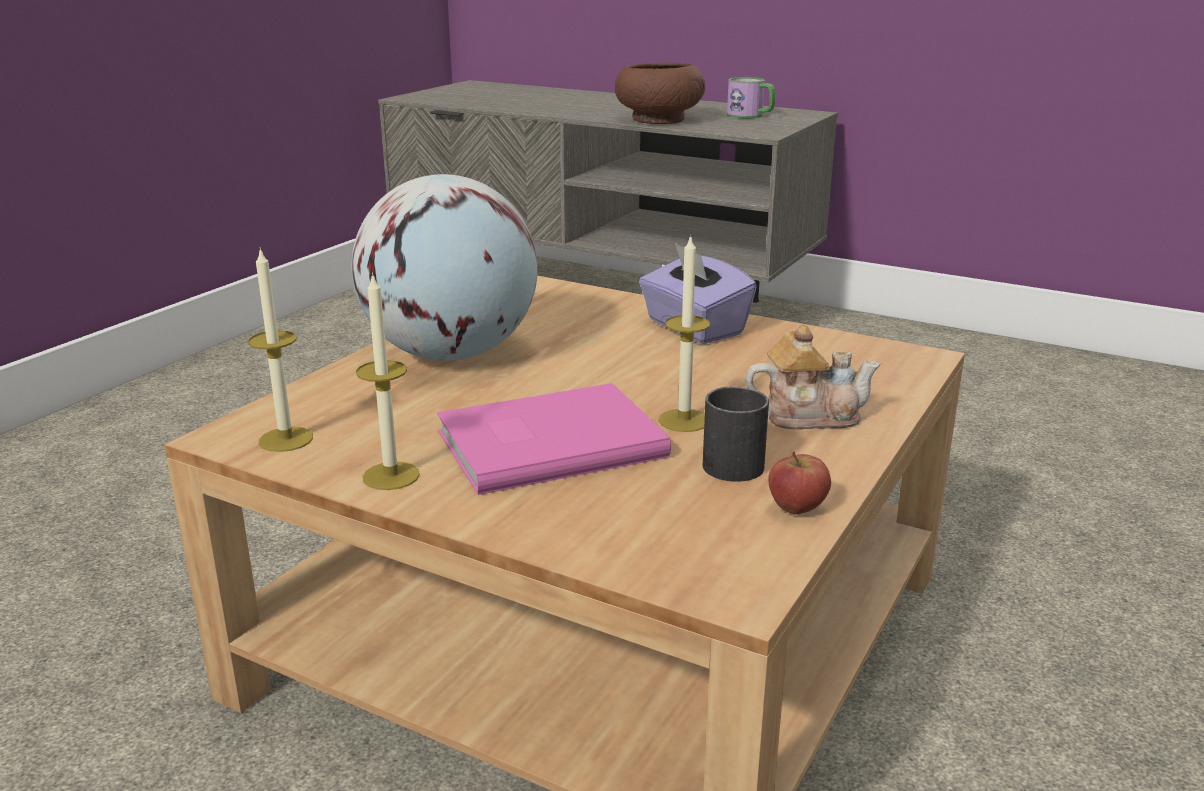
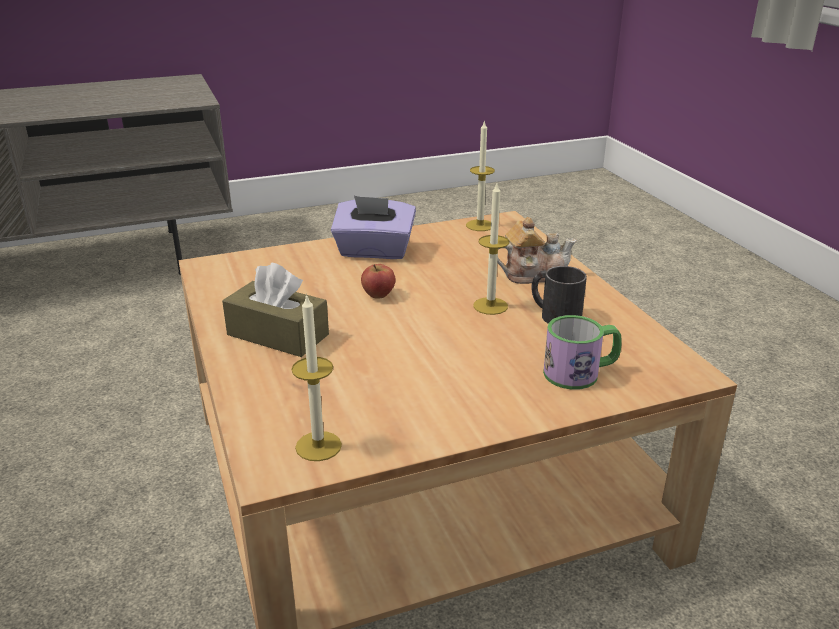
camera: 50 degrees left, 5 degrees up
(391, 476) = (434, 424): candle -> candle (480, 225)
(451, 354) = (278, 335): globe -> brown tissue box
(546, 442) = (460, 355): pink book -> none
(658, 120) = (92, 107): brown bowl -> none
(750, 116) = (153, 89): mug -> mug (580, 373)
(797, 509) = (625, 322): apple -> apple (379, 295)
(808, 416) = (532, 274): teapot -> teapot turned 45 degrees clockwise

